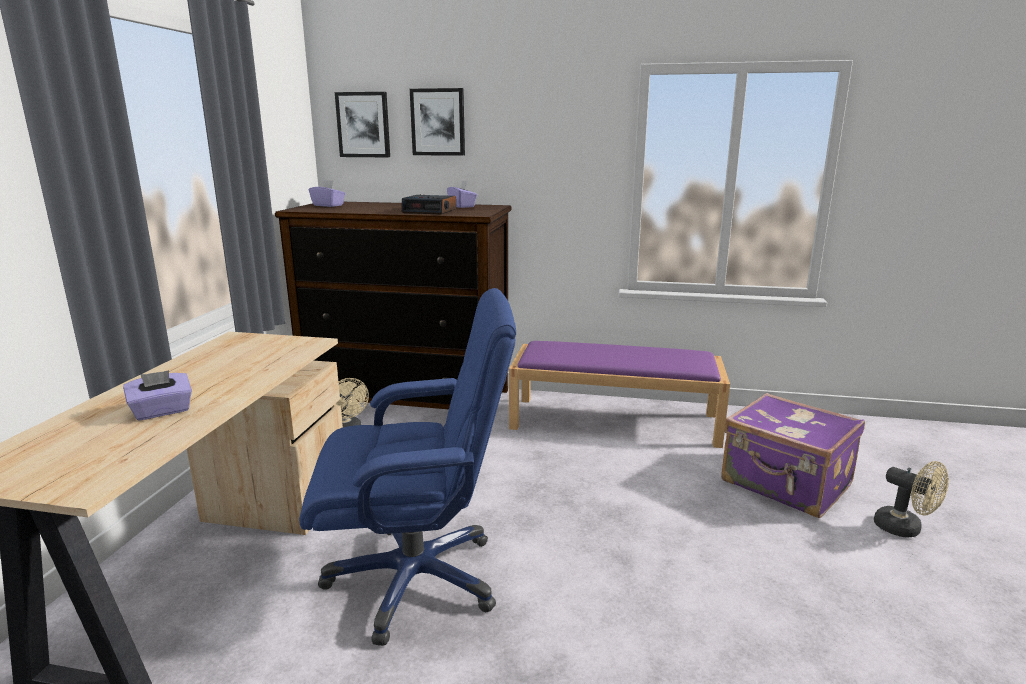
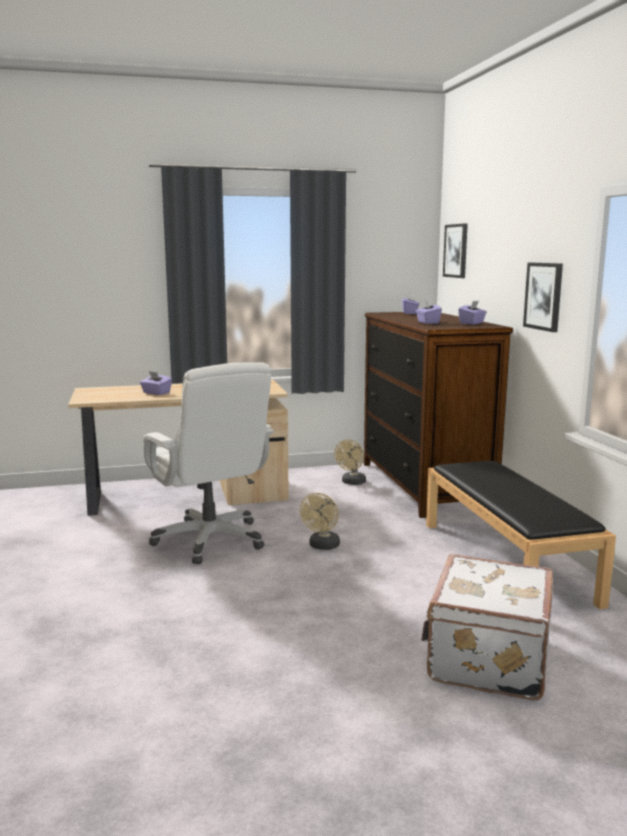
camera: 65 degrees right, 5 degrees down
(416, 578) = (210, 540): blue office chair -> white office chair
(430, 211) = (427, 322): alarm clock -> purple tissue box
(438, 122) = (487, 248): picture -> picture (544, 296)
(615, 421) = (506, 561): purple bench -> black bench
(785, 484) = (486, 659): purple suitcase -> white suitcase
(905, 529) = (469, 738): beige fan -> beige fan (322, 546)

